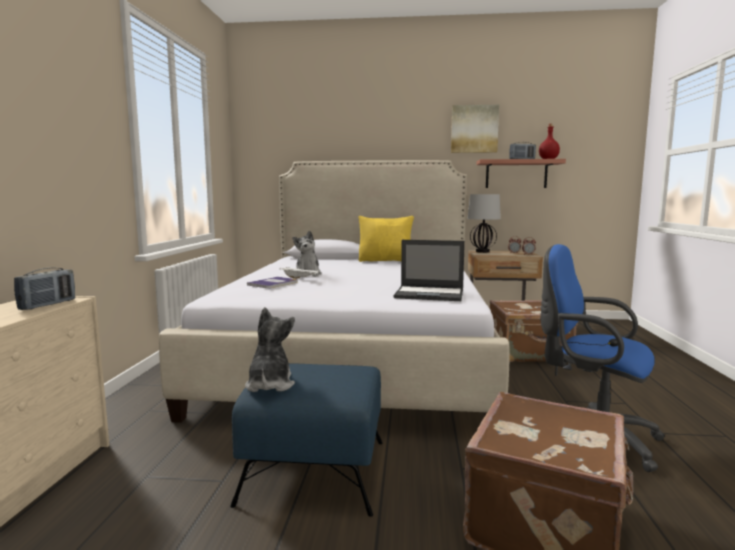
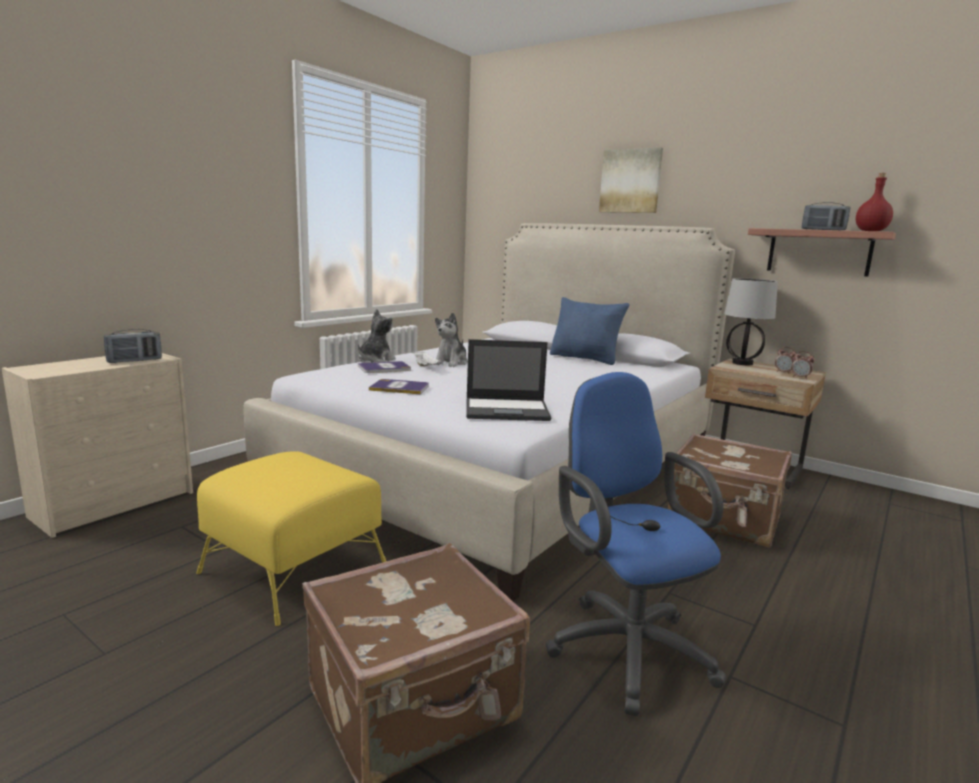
camera: 30 degrees right, 5 degrees up
(270, 384) = (244, 470): plush toy -> plush toy (375, 361)
(316, 471) = (294, 569): blue ottoman -> yellow ottoman
(320, 294) = (400, 388): none -> book
(386, 261) = (585, 359): yellow pillow -> blue pillow
(430, 294) = (508, 410): laptop -> laptop turned 45 degrees counterclockwise
(474, 129) = (759, 181): picture -> picture (630, 181)

